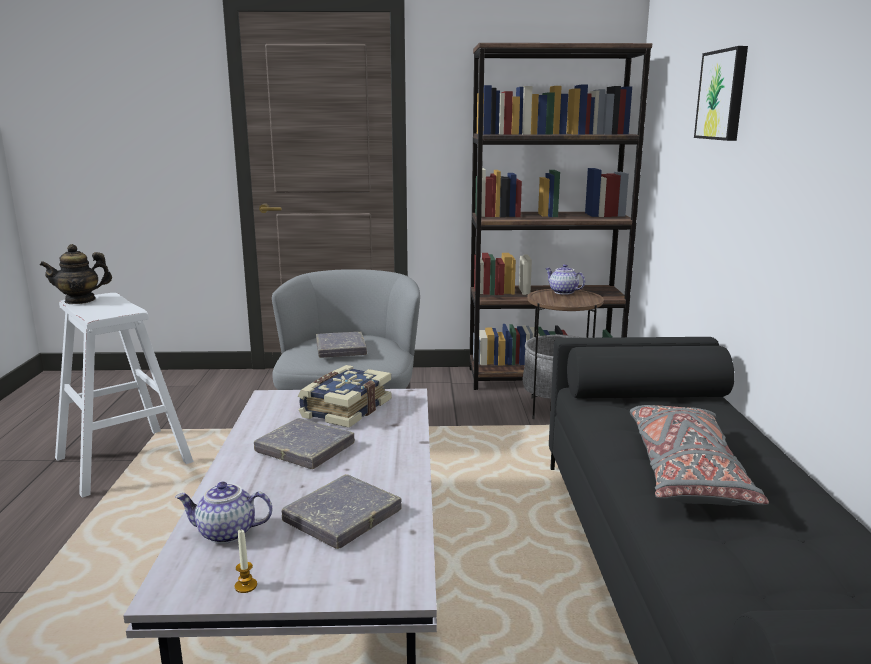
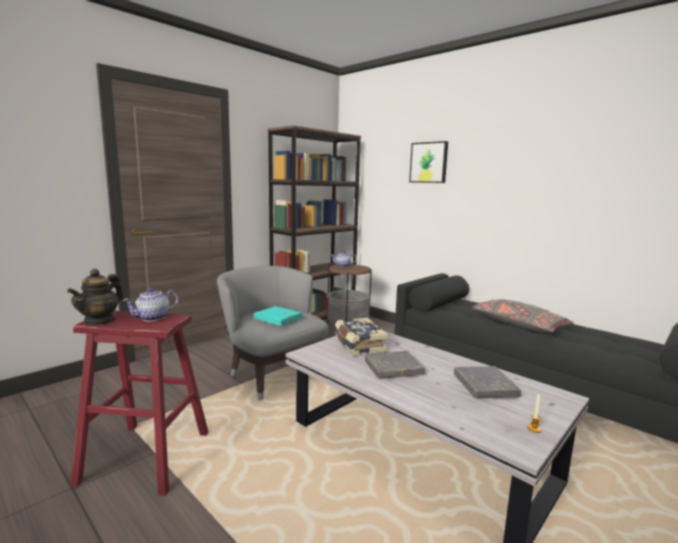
camera: 45 degrees left, 5 degrees down
(124, 461) = (146, 457): white stool -> red stool
(226, 534) = (470, 416): teapot -> teapot (153, 318)
(340, 349) = (278, 318): grey book -> turquoise book

